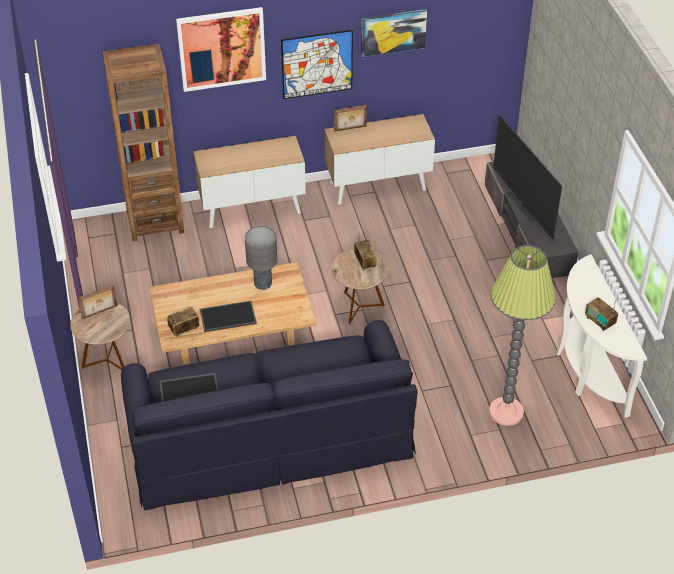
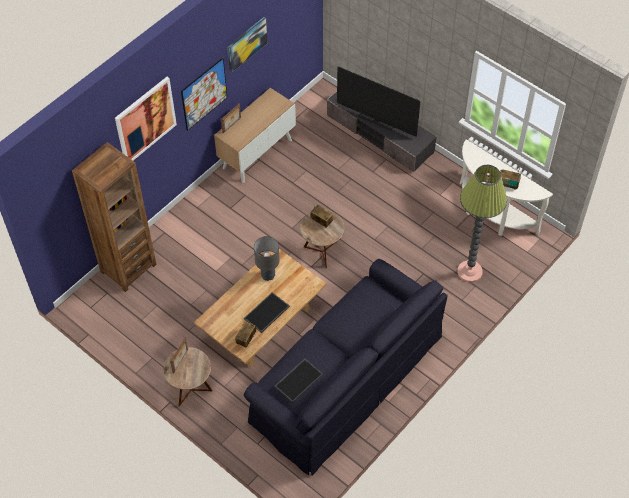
camera: 35 degrees left, 10 degrees up
(252, 208) = (187, 218): cabinet -> none

